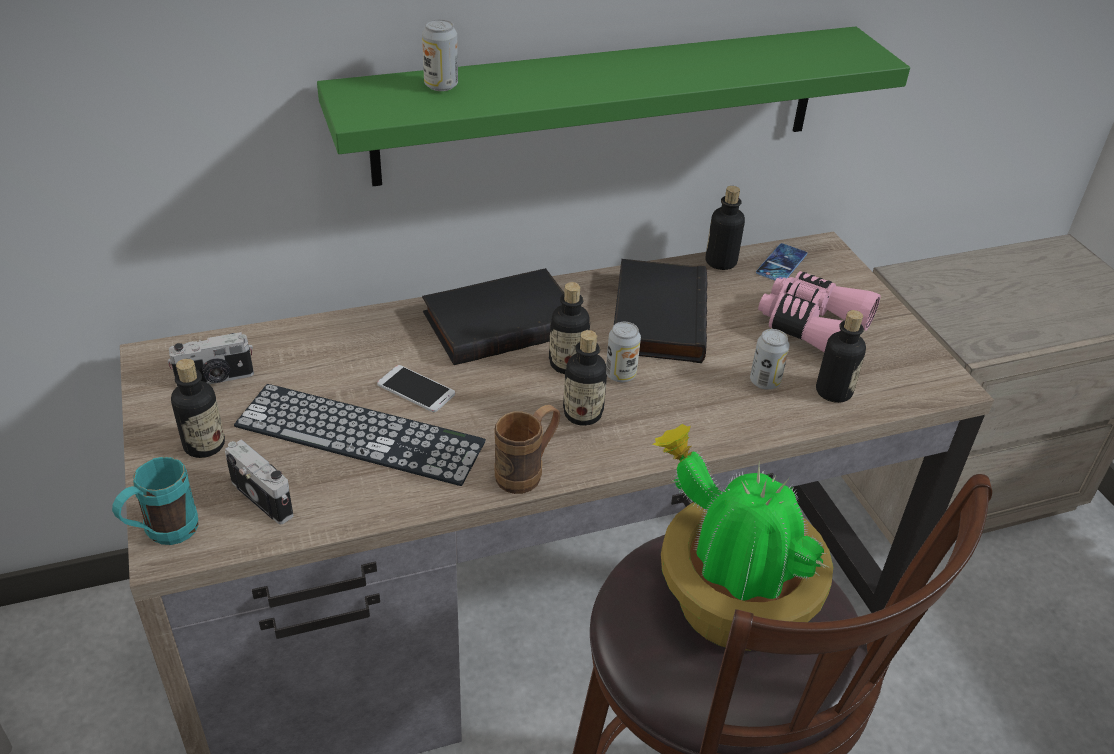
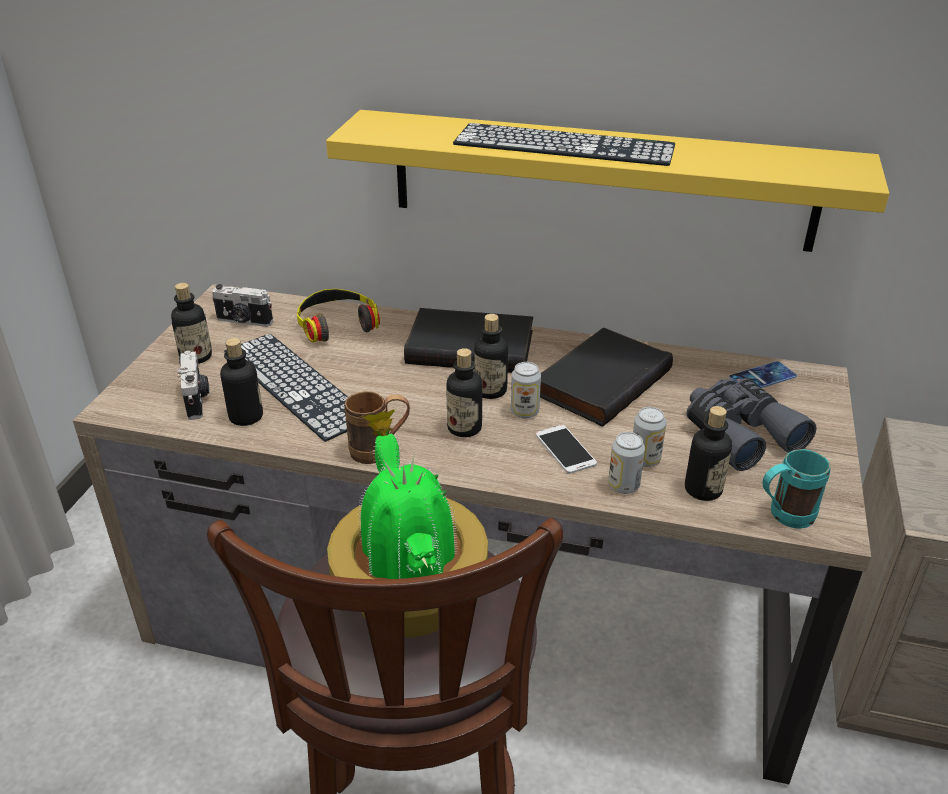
camera: 35 degrees right, 5 degrees down
(162, 535) = (119, 399): turquoise mug -> turquoise mug (783, 517)
(331, 344) = (337, 323): none -> headphones
(416, 389) = (362, 370): phone -> phone (565, 449)
(441, 85) = (439, 127): can -> can (623, 486)
(594, 79) = (564, 145): none -> keyboard
(601, 105) = (600, 180): green shelf -> yellow shelf
(720, 262) = (704, 359): bottle -> bottle (246, 417)
(812, 326) = (739, 433): pink binoculars -> grey binoculars

